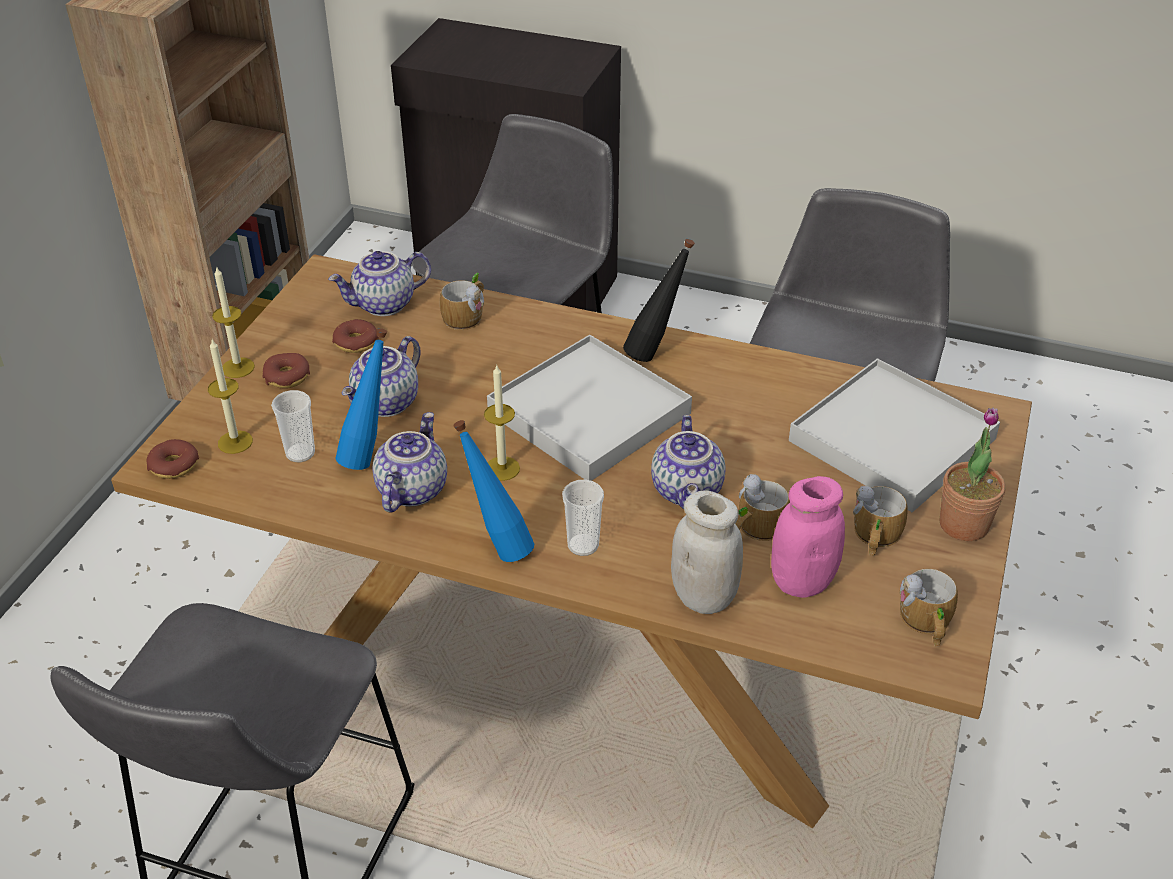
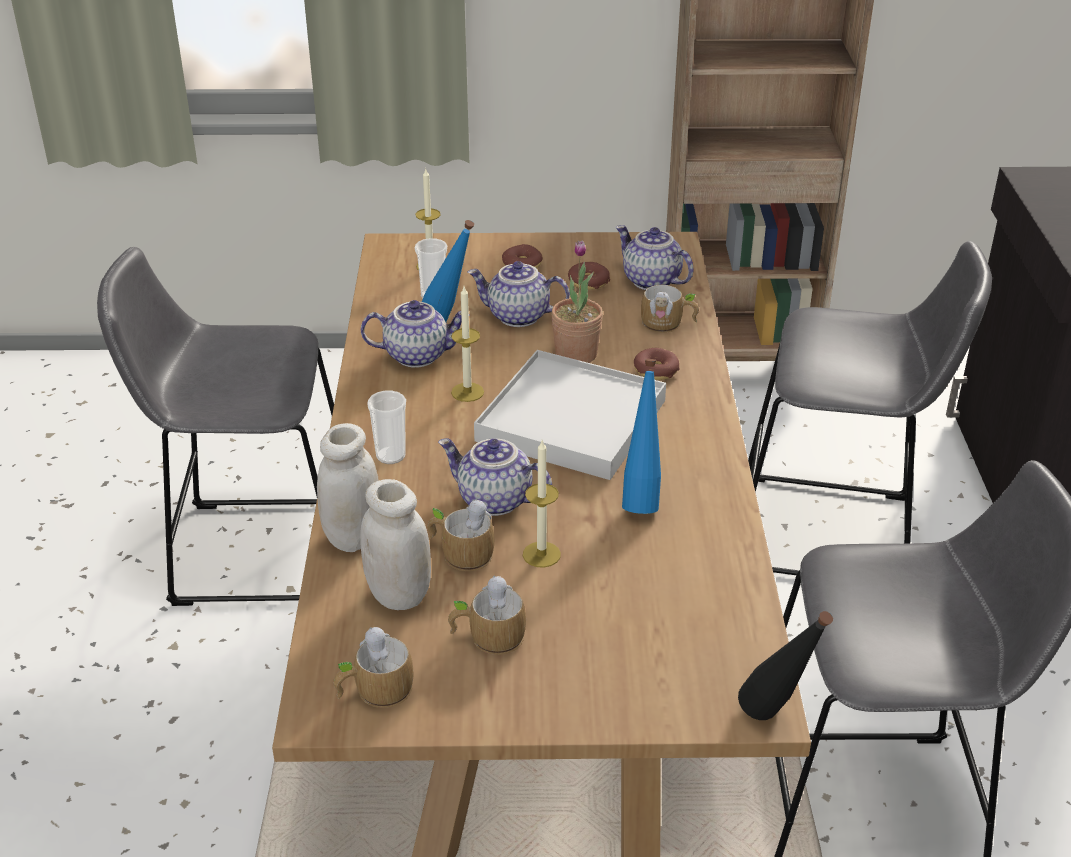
camera: 70 degrees right, 5 degrees down
(174, 466) = (390, 251): donut -> donut (655, 371)
(238, 368) = (519, 242): candle -> candle (541, 554)
(497, 547) = (368, 413): blue bottle -> blue bottle (641, 499)
(655, 353) = (691, 440): black bottle -> black bottle (775, 721)
(688, 491) = (493, 501): teapot -> teapot turned 45 degrees clockwise
(801, 582) = (399, 595): pink jar -> white jar
(892, 439) = (656, 627): white tray -> none
(963, 525) = (541, 703): potted plant -> potted plant (576, 354)

